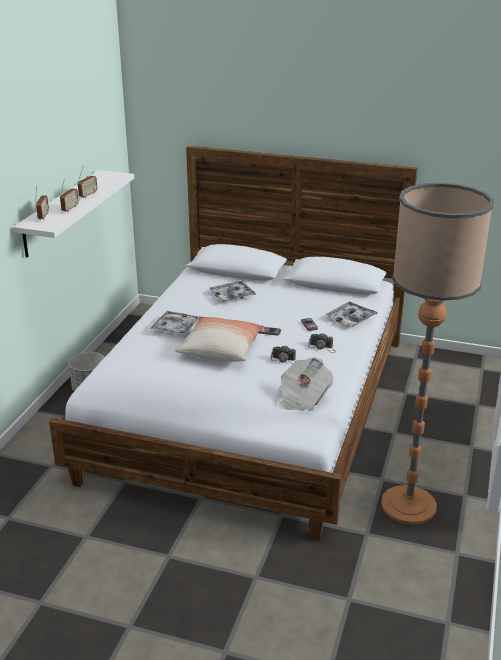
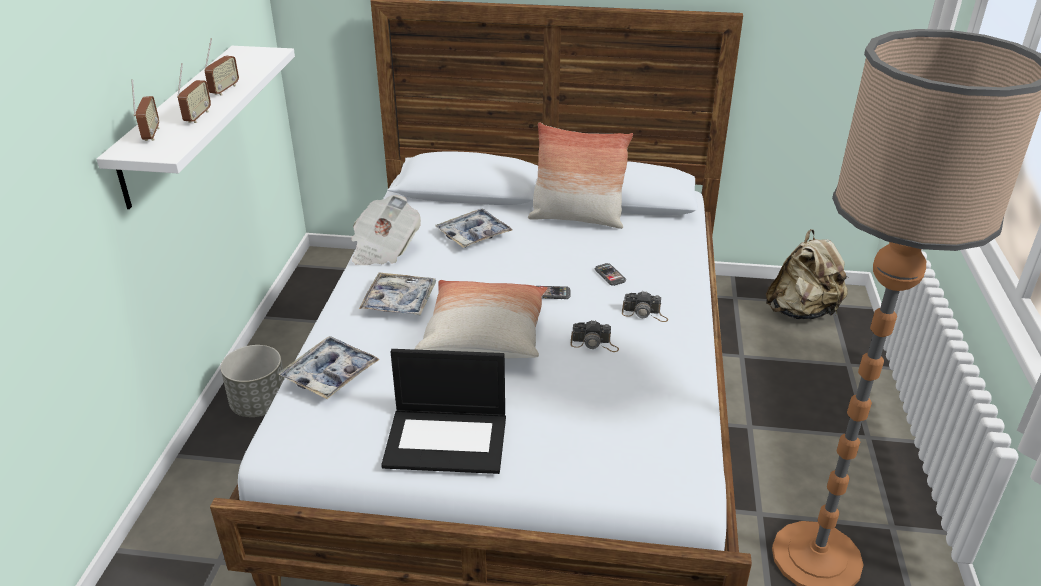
camera: 10 degrees left, 5 degrees up
(182, 398) = (447, 440): none -> laptop
(301, 291) = (577, 218): none -> pillow
(302, 398) = (648, 415): newspaper -> newspaper (384, 249)
(351, 318) = (669, 257): tray -> tray (330, 374)
(458, 371) = (802, 311): none -> beige backpack

